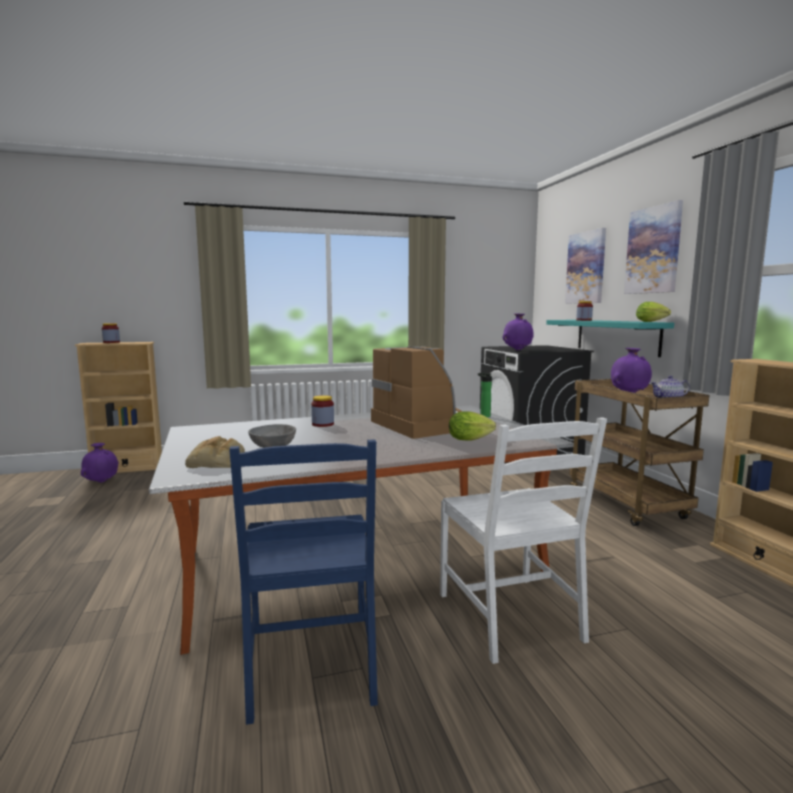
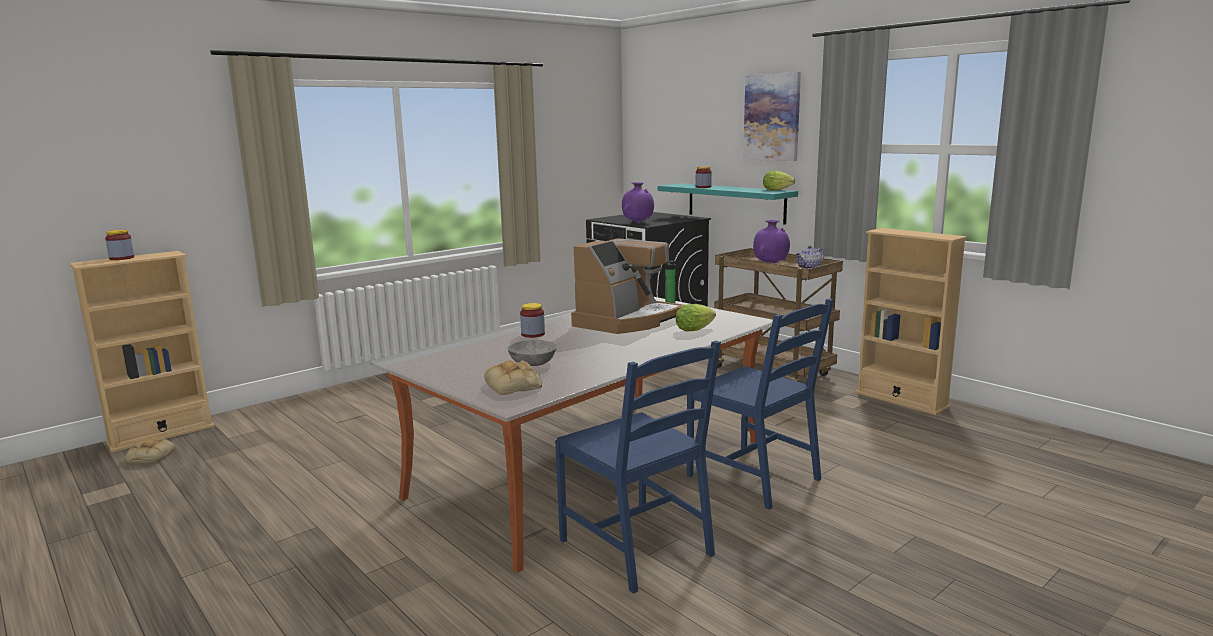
camera: 25 degrees left, 5 degrees up
(101, 482) = (150, 456): purple vase -> bread
(421, 424) = (627, 321): coffee machine -> coffee machine turned 90 degrees clockwise
(511, 617) = (755, 477): white chair -> blue chair
(586, 268) = (693, 127): picture -> none

